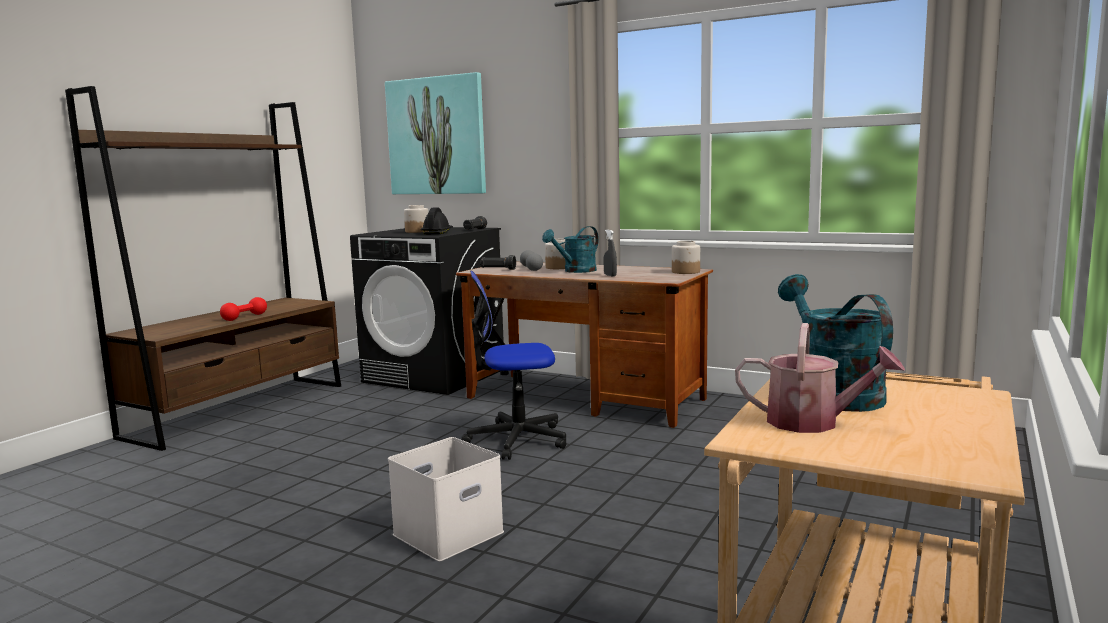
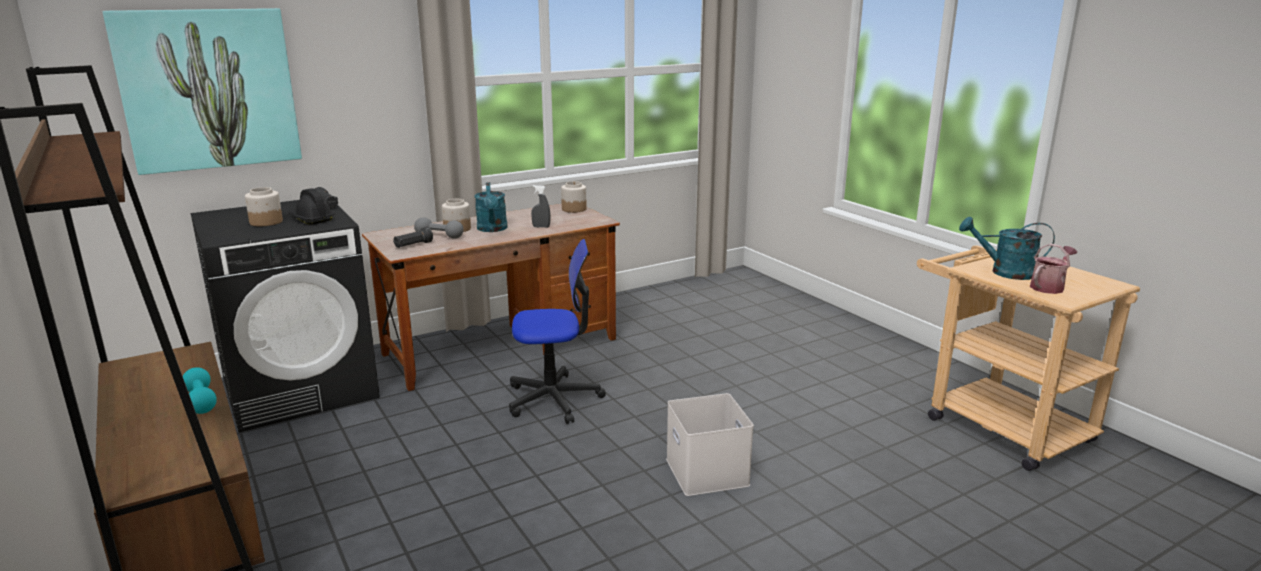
camera: 60 degrees left, 10 degrees up
(244, 317) = (201, 401): red dumbbell -> turquoise dumbbell
(516, 439) = (554, 399): office chair -> office chair turned 120 degrees counterclockwise

